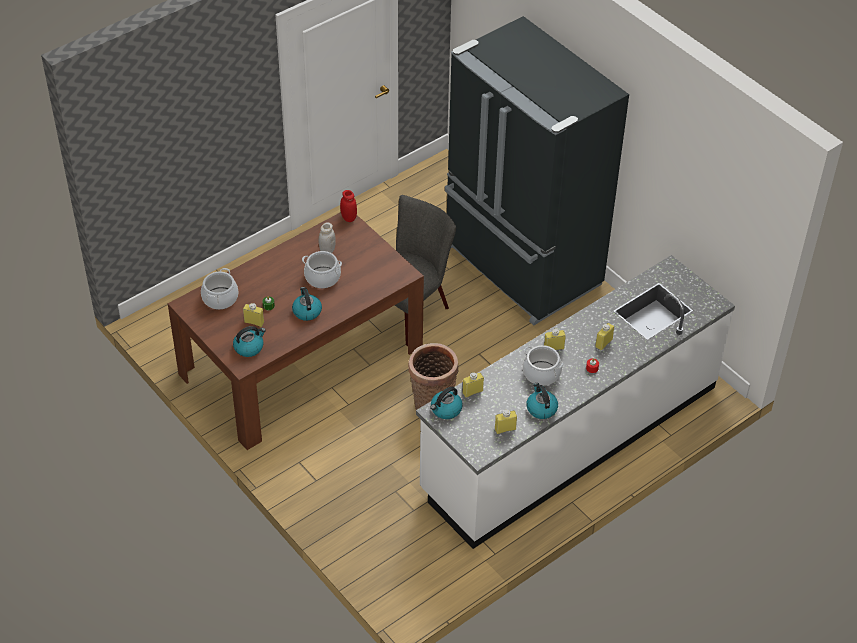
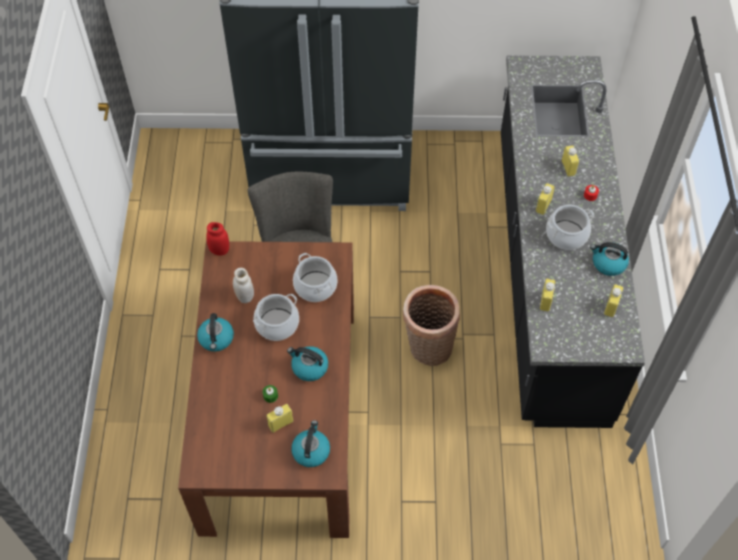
camera: 50 degrees left, 10 degrees up
(220, 298) = (219, 433): cooking pot -> cooking pot (315, 286)
(446, 410) = (551, 337): kettle -> kettle (216, 339)
(570, 438) = (548, 272): white counter -> black counter

